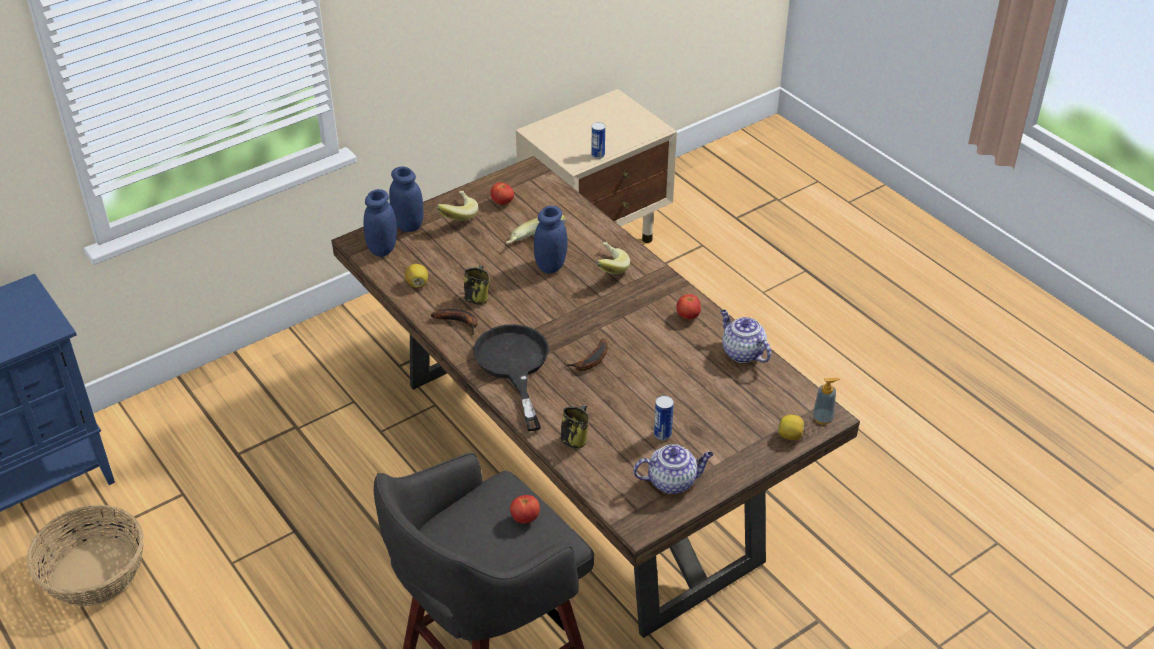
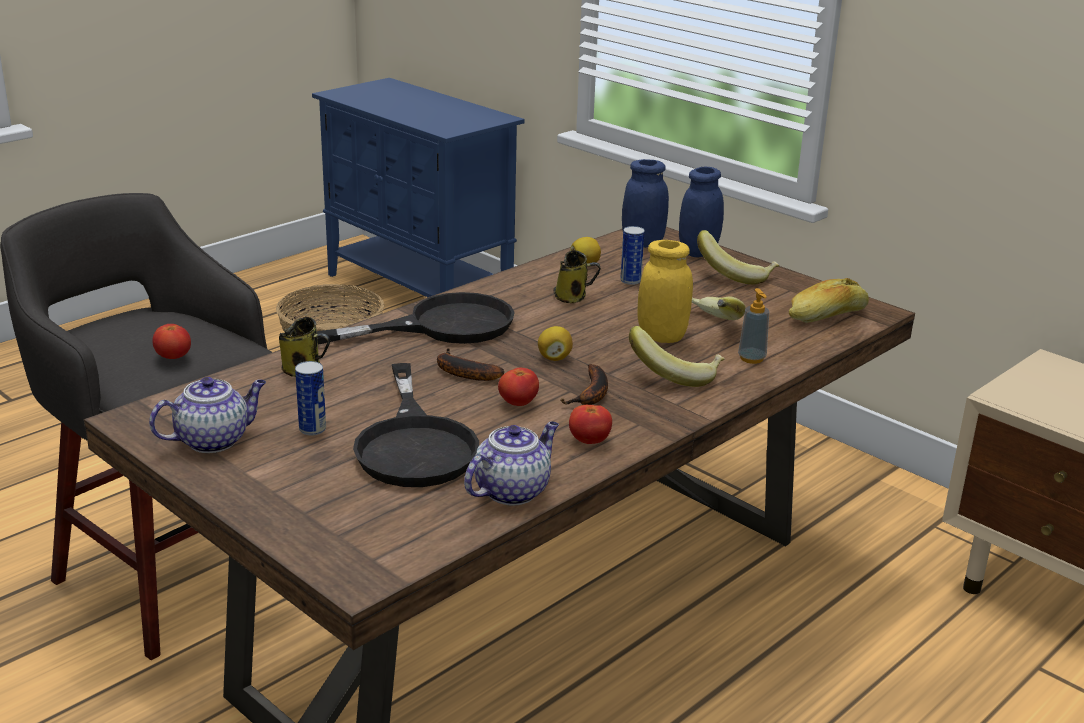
camera: 80 degrees right, 15 degrees down
(459, 322) = (519, 291): banana -> banana (591, 394)
(502, 202) = (785, 299): tomato -> tomato (518, 403)
(532, 191) = (827, 315): none -> bread
(551, 266) = (662, 337): blue jar -> yellow jar
(598, 155) = (1039, 413): can -> can (630, 281)
(673, 481) = (214, 440): teapot -> teapot turned 105 degrees counterclockwise
(685, 388) = (415, 444): none -> black frying pan
(790, 436) = (309, 539): lemon -> lemon (554, 358)
(822, 418) = (354, 573): soap dispenser -> soap dispenser (751, 358)

